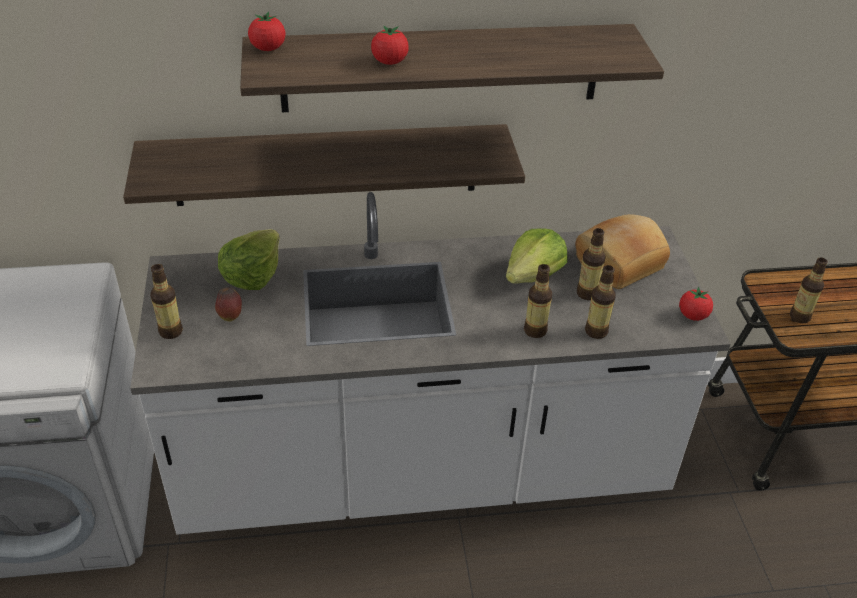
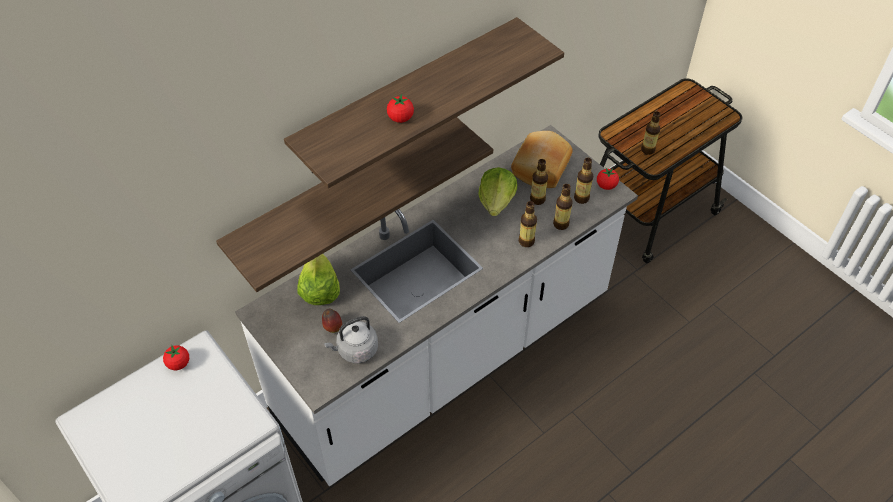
camera: 30 degrees left, 10 degrees up
(171, 331) = (303, 358): bottle -> bottle (581, 198)
(232, 350) = (355, 350): none -> grey kettle
(268, 48) = (312, 142): tomato -> tomato (178, 363)

